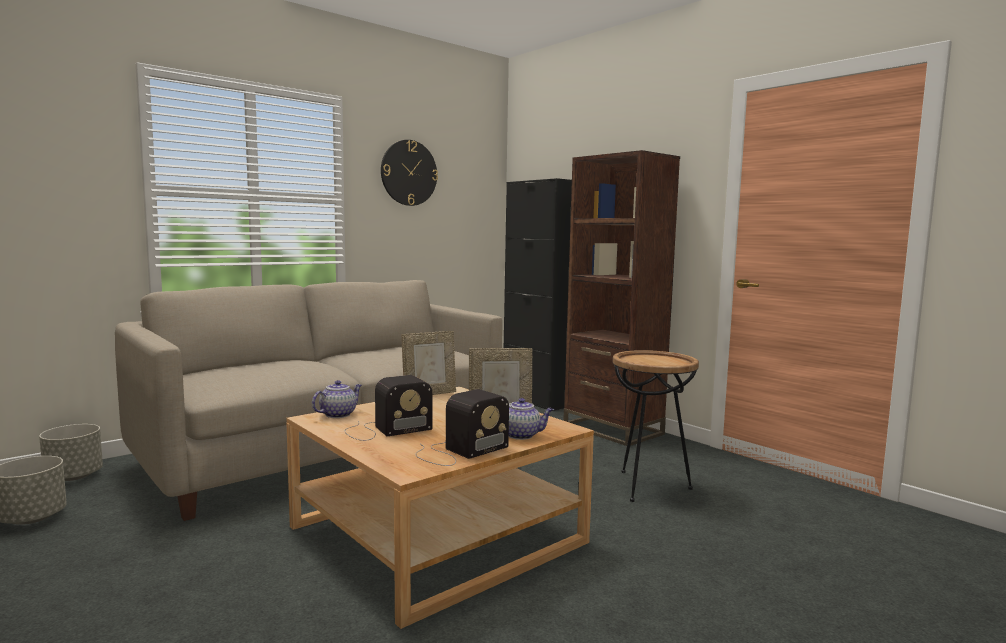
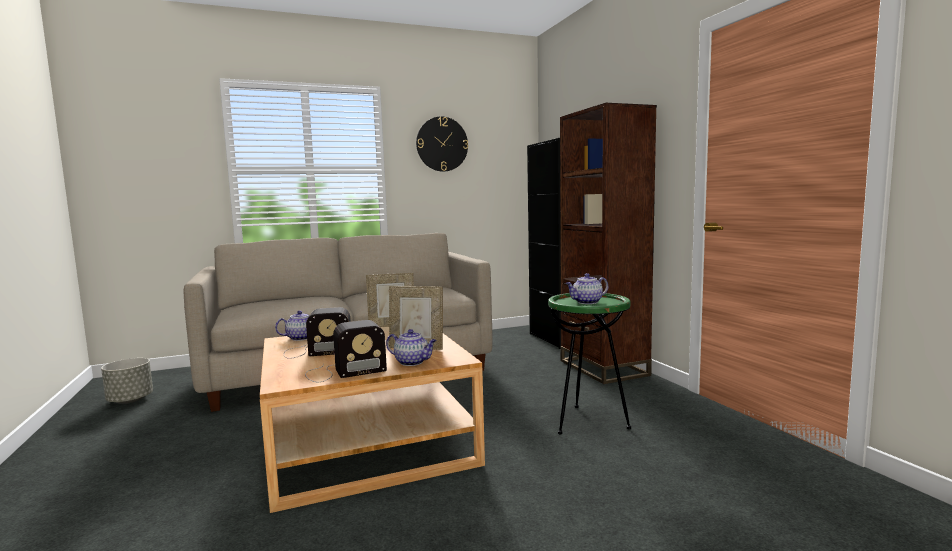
camera: 20 degrees right, 0 degrees up
(73, 477) = (178, 375): grey planter -> none
(648, 487) = (588, 422): brown side table -> green side table
(654, 361) = (586, 302): none -> teapot

